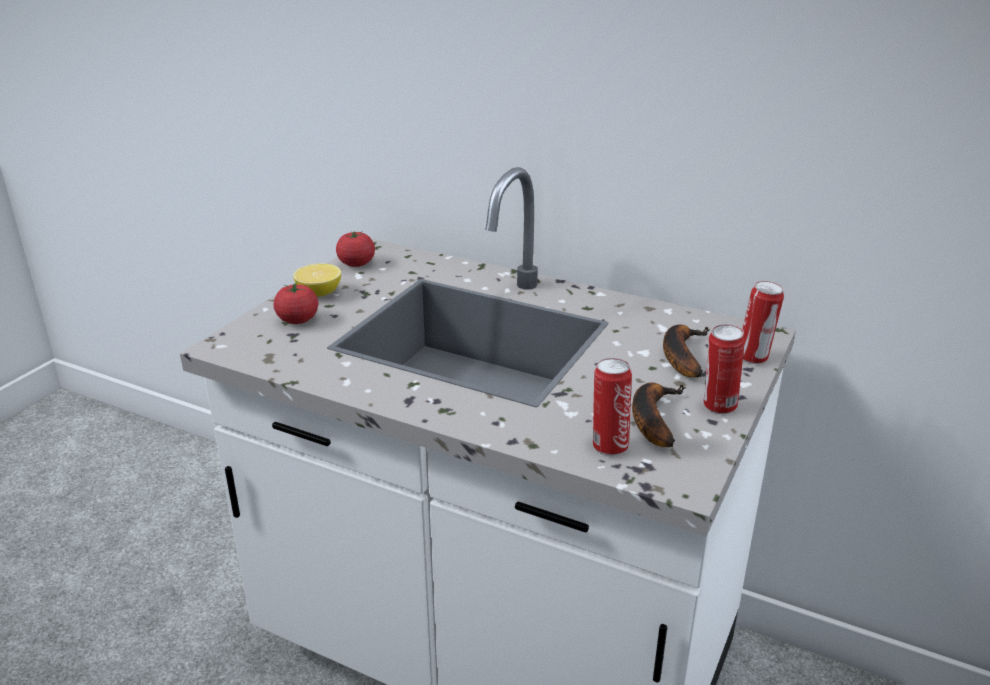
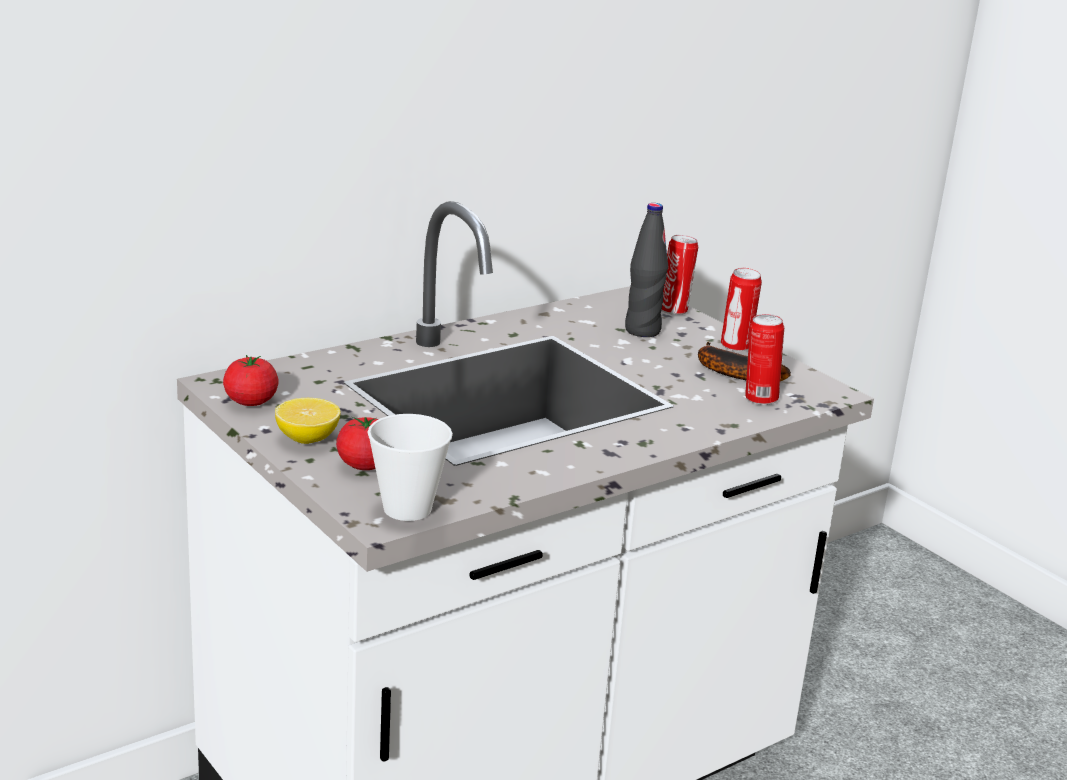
camera: 65 degrees left, 5 degrees down
(243, 350) = (407, 509): none -> cup
(680, 354) = (642, 331): banana -> black bottle

